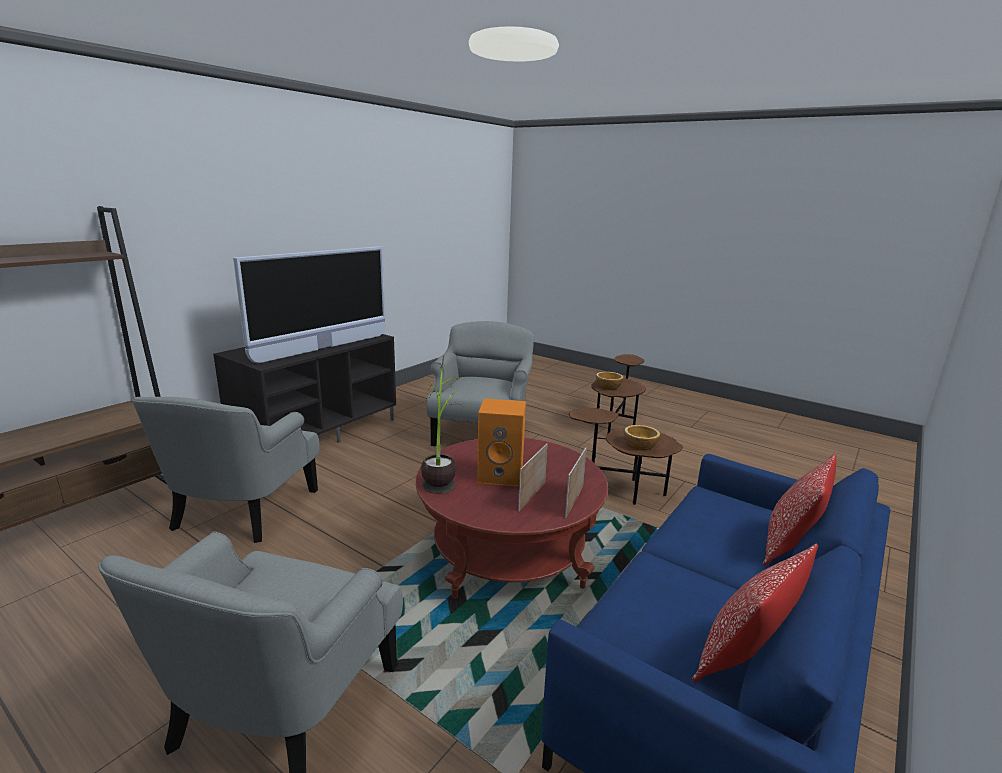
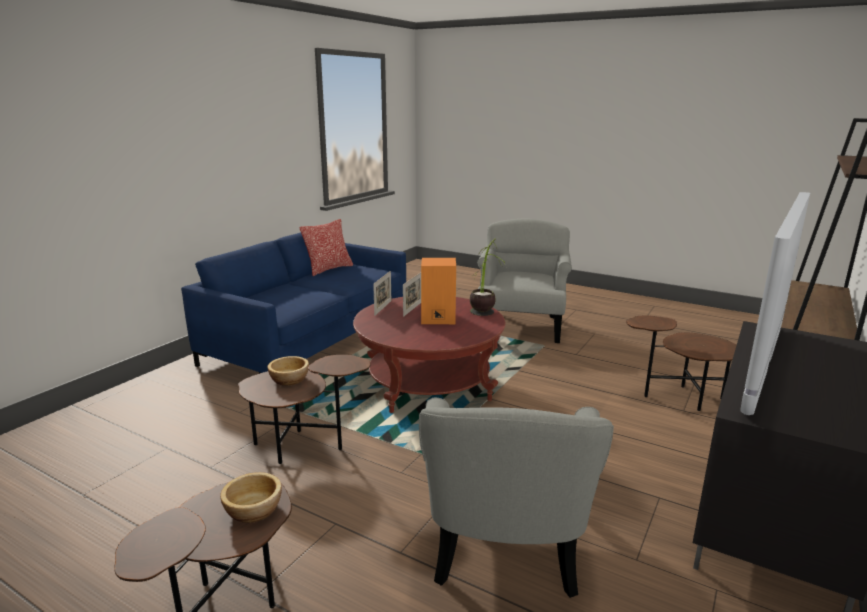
camera: 175 degrees right, 0 degrees up
(242, 510) = (679, 398): grey armchair -> brown side table
(789, 546) = (260, 294): pillow -> none

